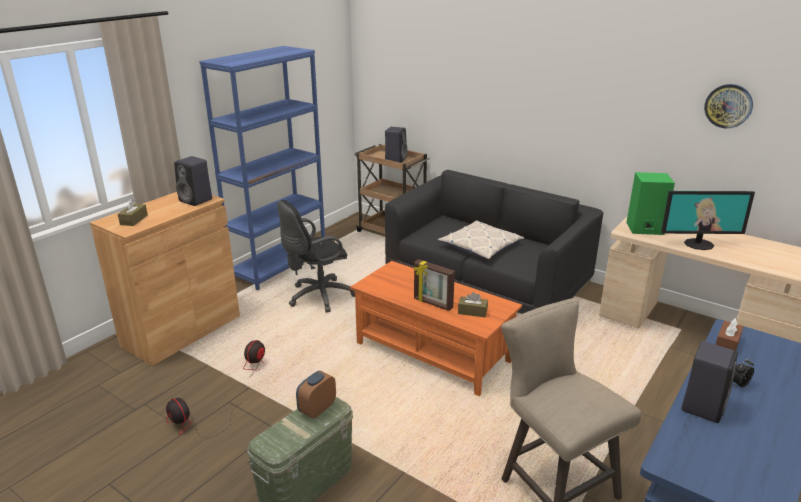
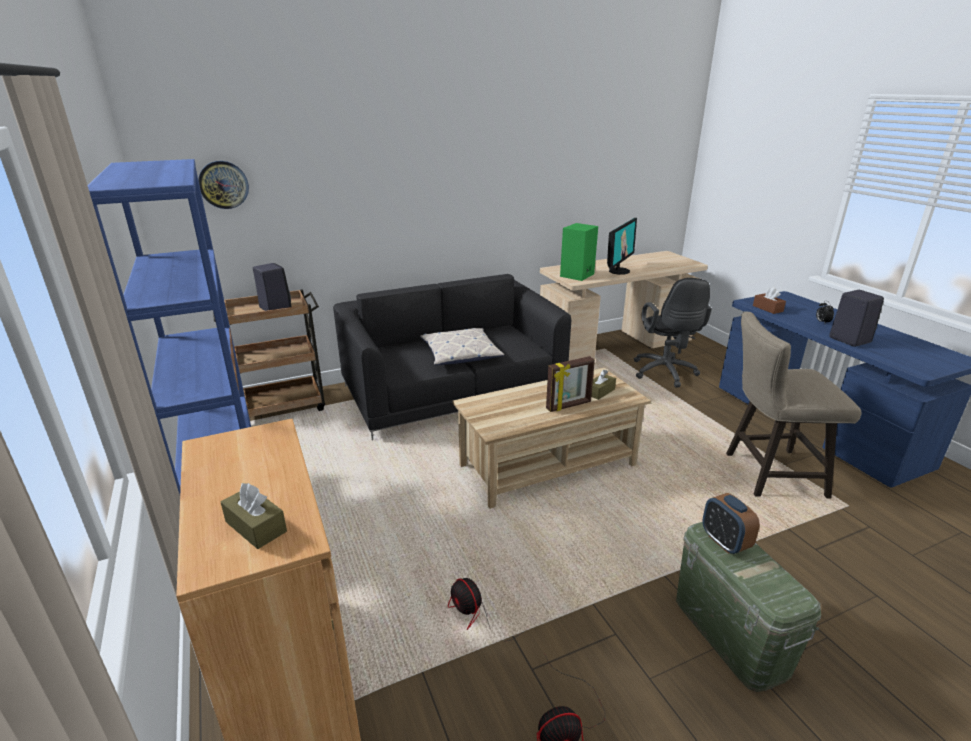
camera: 60 degrees left, 0 degrees up
(196, 200) = (262, 443): black speaker -> none
(317, 297) = (357, 507): black office chair -> black office chair (665, 373)
(433, 352) = (547, 465): orange coffee table -> beige coffee table
(728, 106) = (593, 156): wall clock -> wall clock (223, 185)

